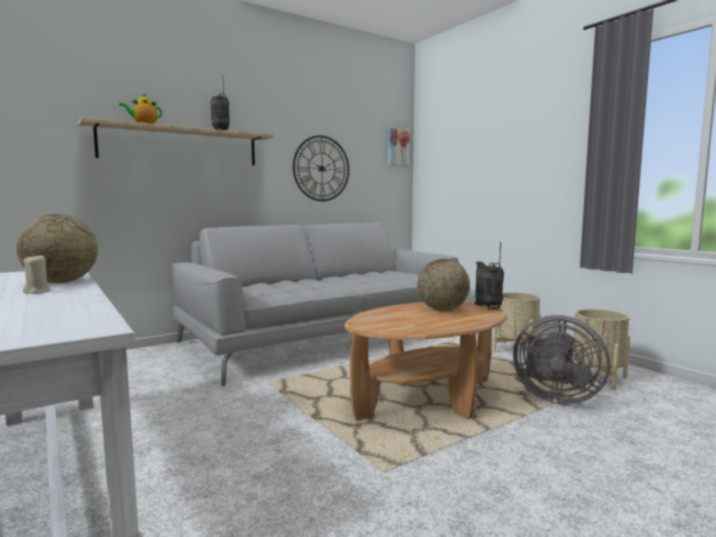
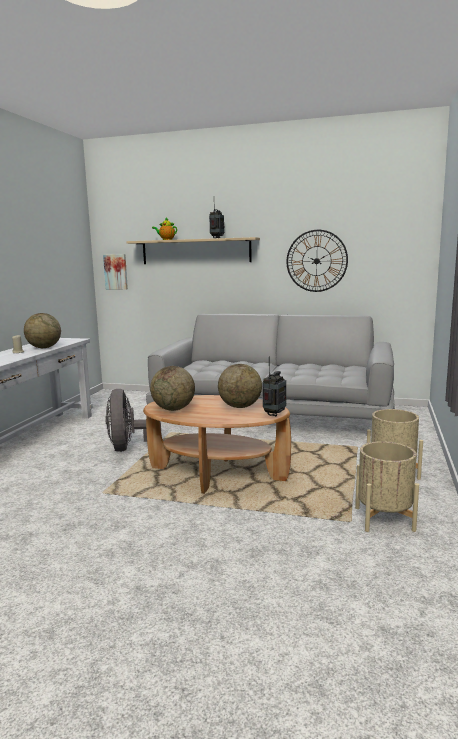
camera: 50 degrees right, 5 degrees up
(397, 147) = (415, 231): picture -> picture (116, 272)
(401, 325) = (173, 409): none -> globe
(555, 397) = (298, 511): grey fan -> grey fan (130, 448)

